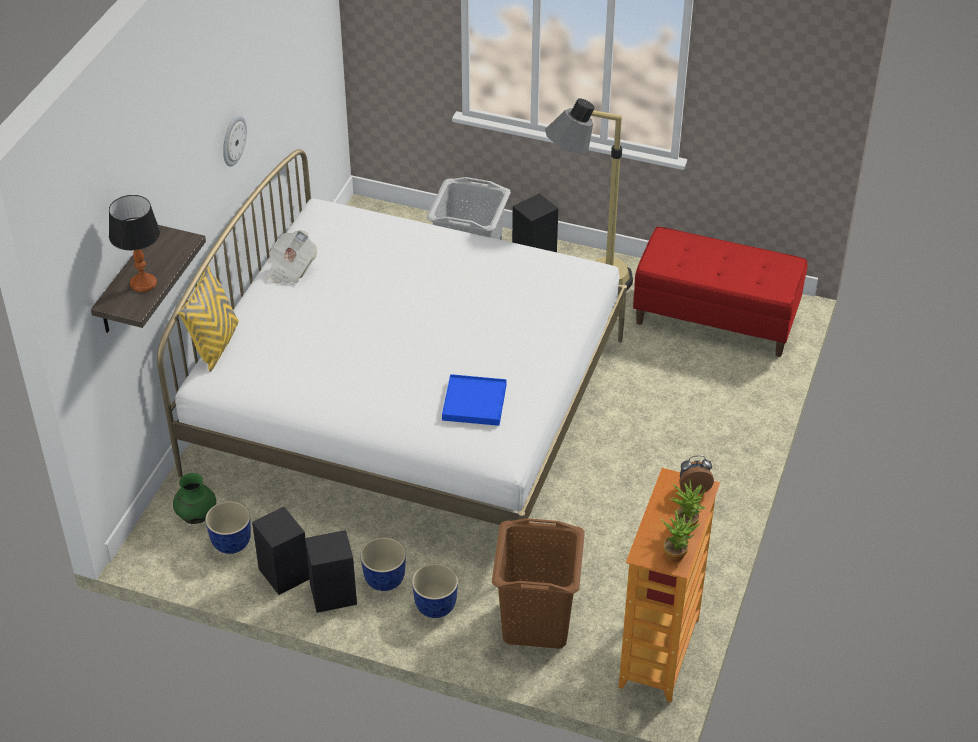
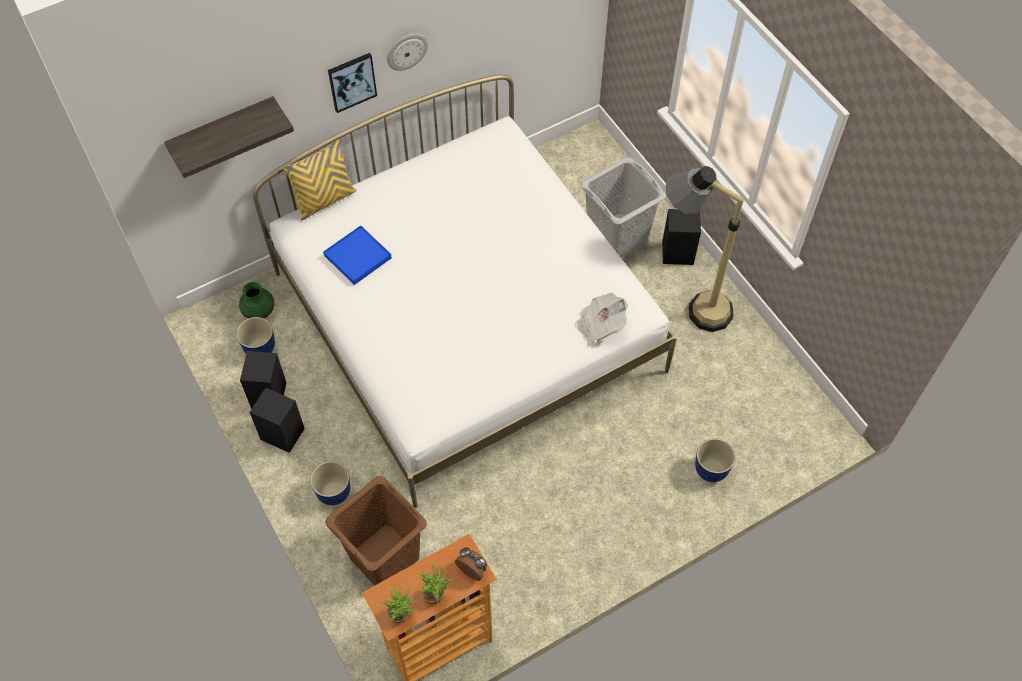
camera: 40 degrees right, 15 degrees up
(143, 284) = (214, 142): table lamp -> none
(203, 190) = (352, 81): none -> picture
(290, 269) = (429, 170): newspaper -> newspaper (600, 324)
(384, 580) = (322, 447): planter -> planter (710, 469)
(474, 402) = (440, 368): blue tray -> blue tray (358, 257)
(716, 319) = (759, 402): red bench -> none

